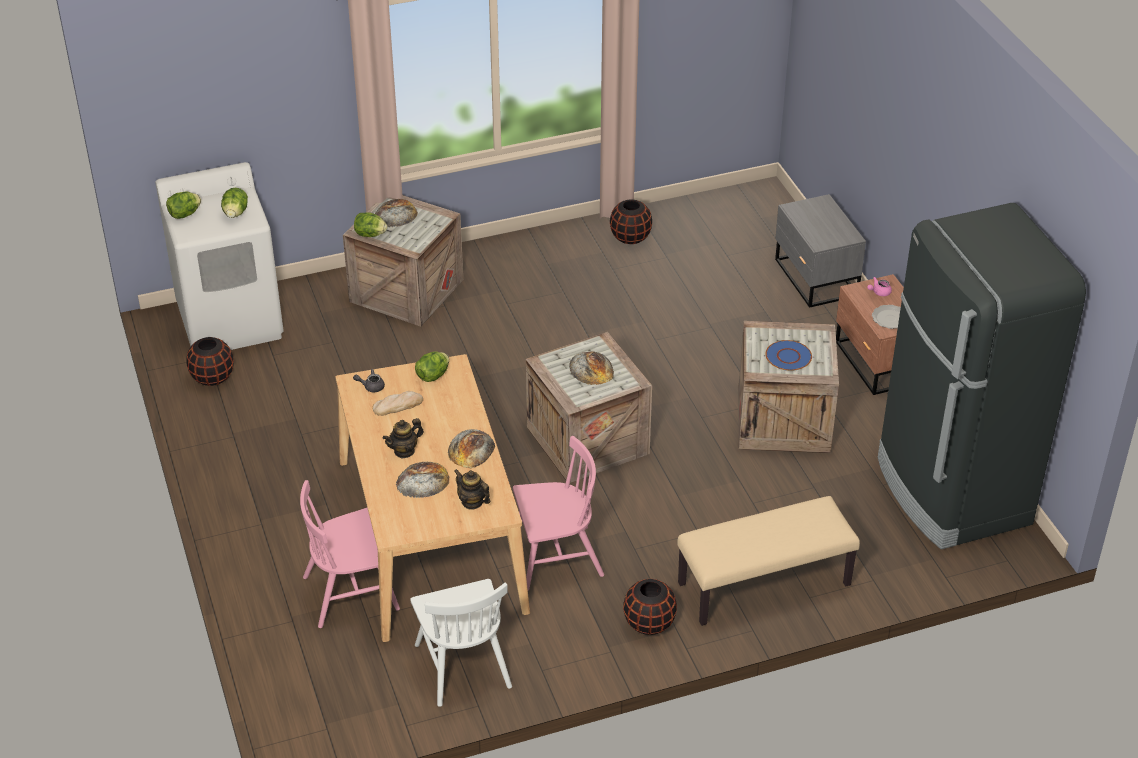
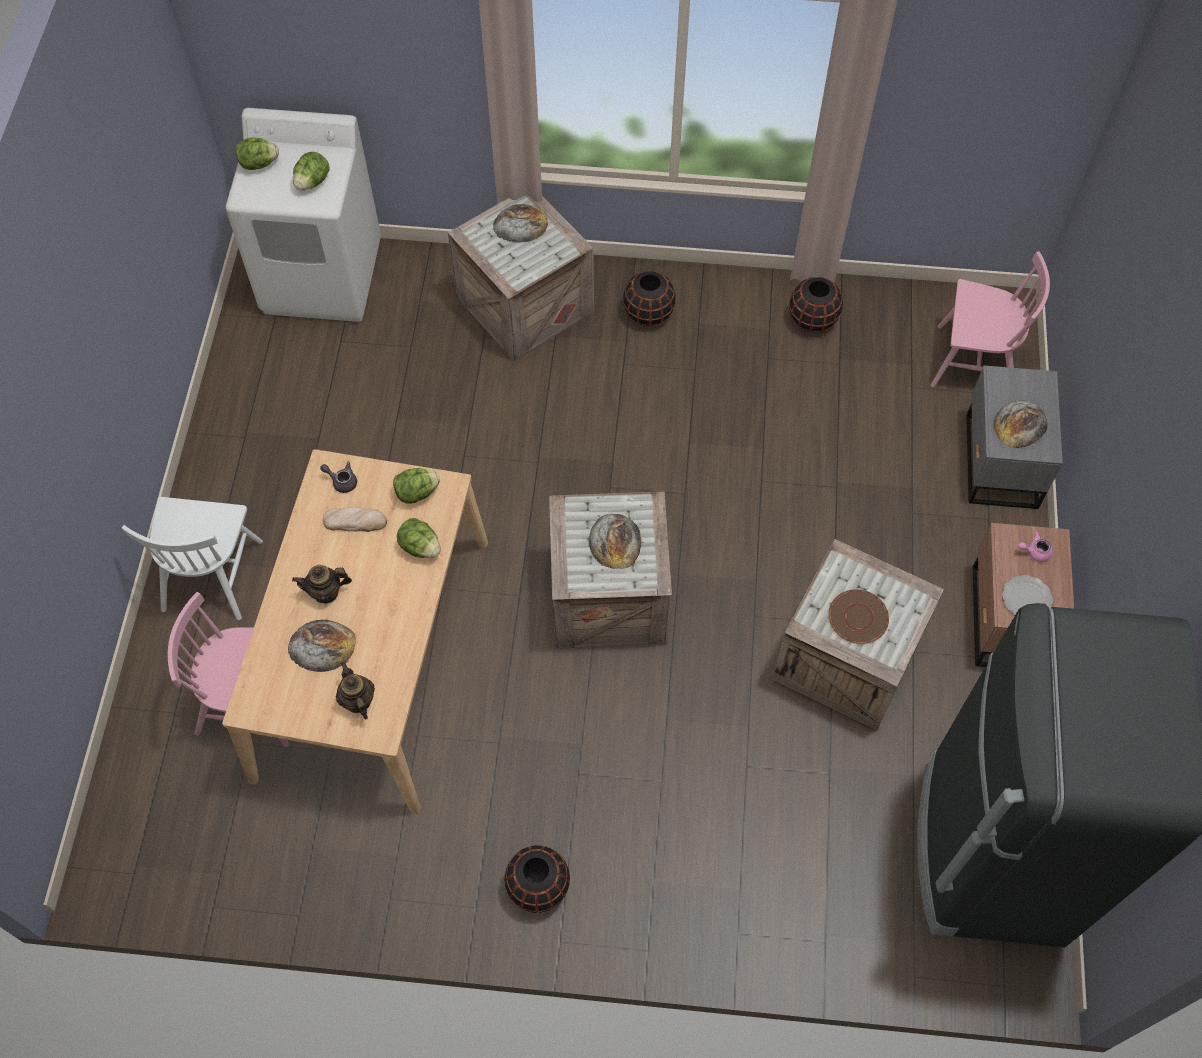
camera: 25 degrees right, 20 degrees up
(212, 377) = (265, 348): black vase -> black vase (648, 313)
(370, 234) = (477, 243): lettuce -> lettuce (420, 547)
(463, 665) = (312, 853): white chair -> white chair (212, 574)
(471, 449) = (399, 621): bread -> bread (1020, 424)
(555, 558) = (486, 748): pink chair -> pink chair (974, 362)
(764, 585) = (694, 891): beige bench -> none
(788, 356) = (858, 617): blue plate -> brown plate

